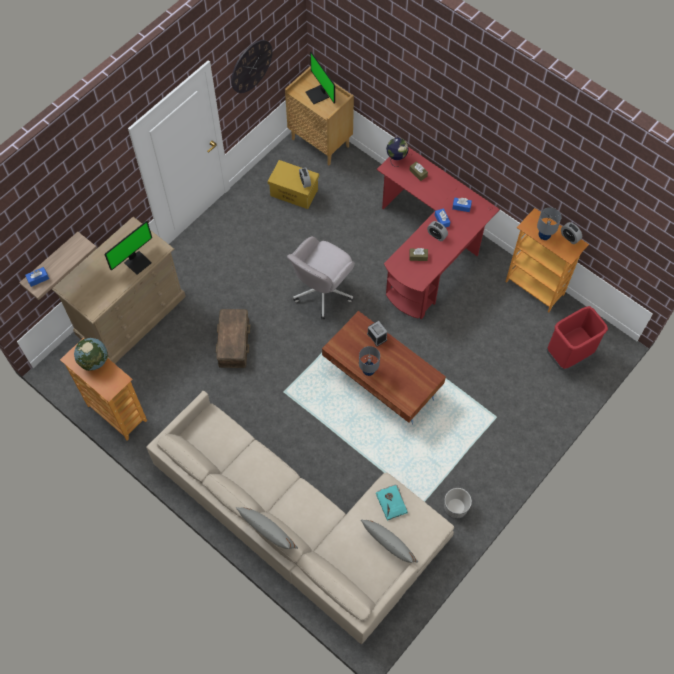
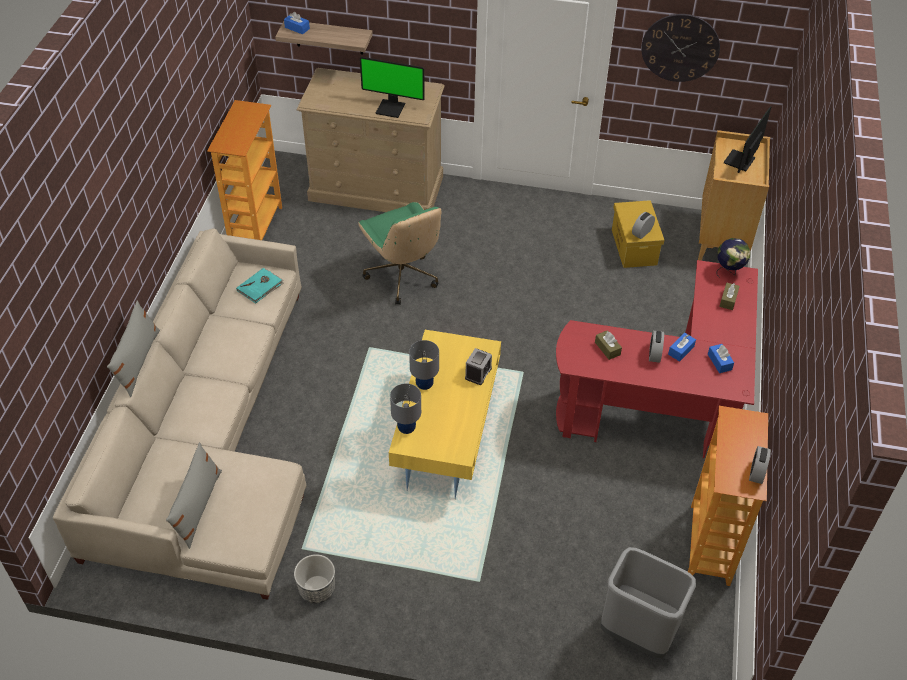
camera: 60 degrees right, 15 degrees down
(94, 361) = (248, 122): globe -> none
(234, 342) = (402, 280): brown storage box -> green office chair
(322, 293) = (523, 327): grey office chair -> none
(381, 381) = (446, 432): brown coffee table -> yellow coffee table
(391, 502) = (259, 486): turquoise book -> turquoise book (260, 287)
(544, 236) = (732, 442): grey table lamp -> grey table lamp (406, 429)
(568, 355) = (637, 632): red trash can -> grey trash can

